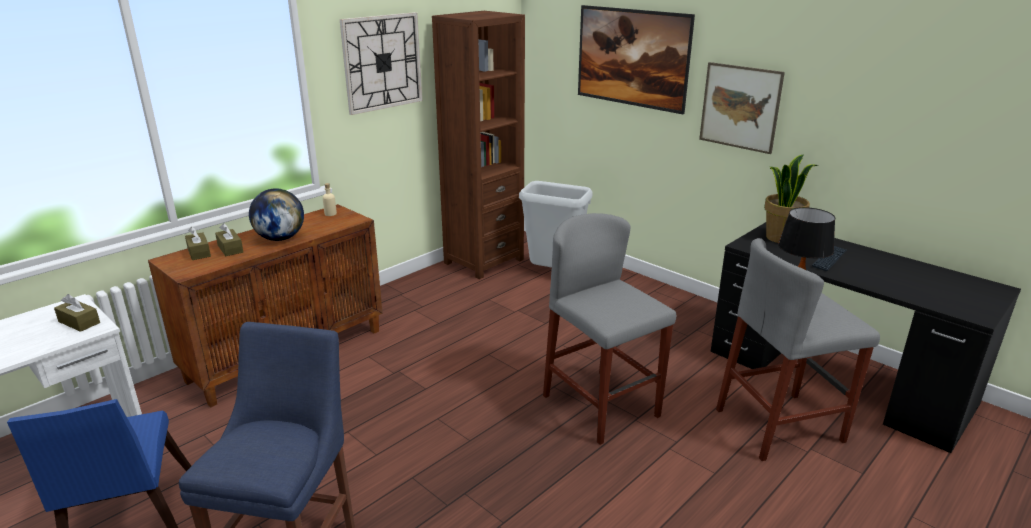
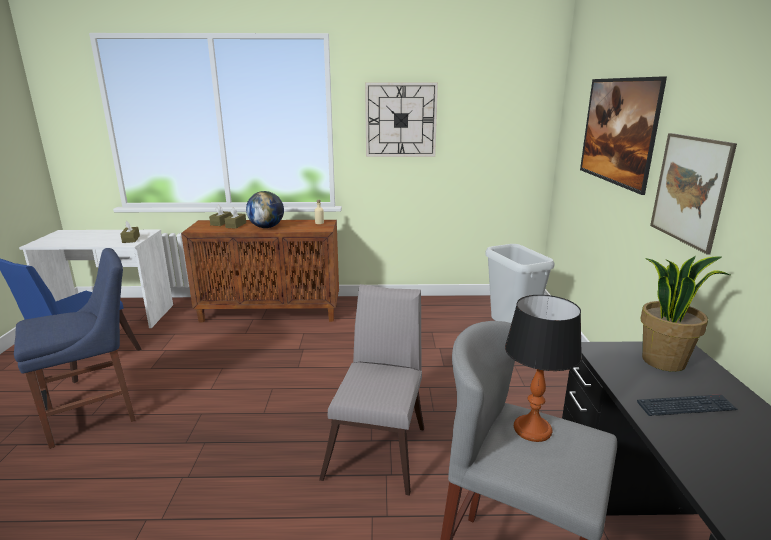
camera: 45 degrees right, 5 degrees down
(483, 261) = (472, 306): brown bookcase -> none
(601, 406) = (379, 446): grey stool -> grey chair

